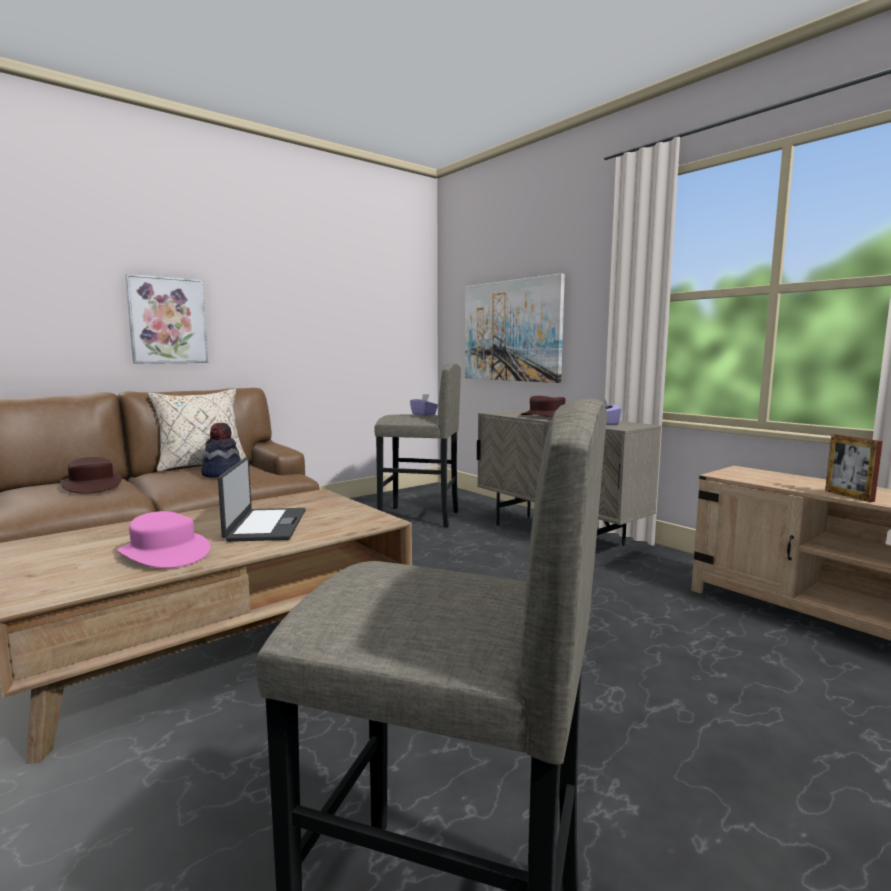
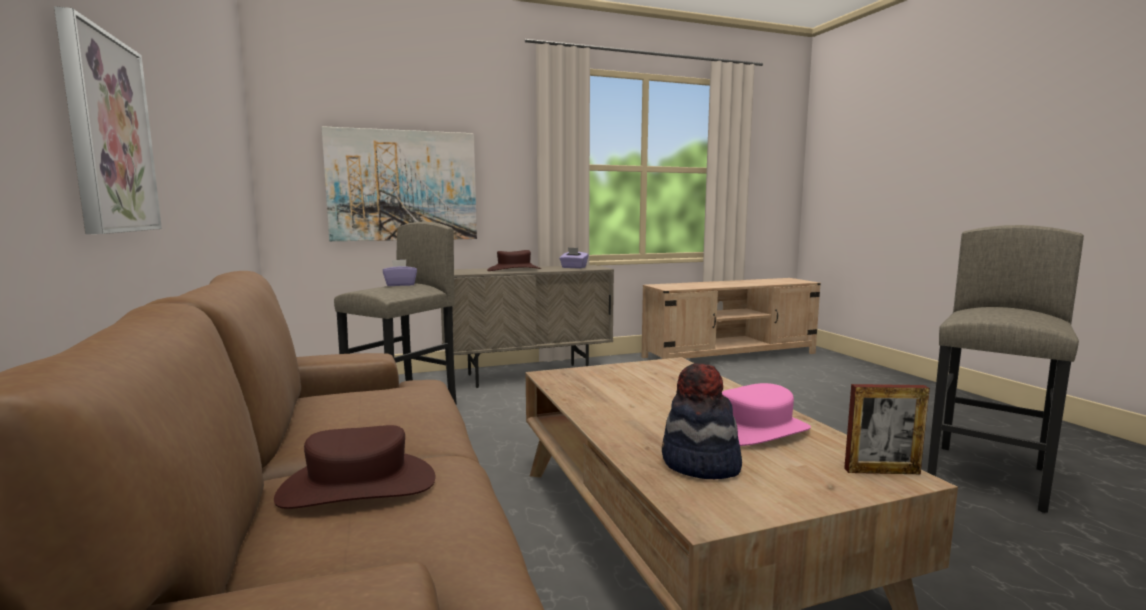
camera: 70 degrees left, 0 degrees up
(201, 465) = (298, 415): beige pillow -> none
(222, 473) = (400, 402): hat -> hat (700, 464)
(265, 525) = (667, 395): laptop -> none
(849, 496) = (729, 285): picture frame -> picture frame (882, 471)

